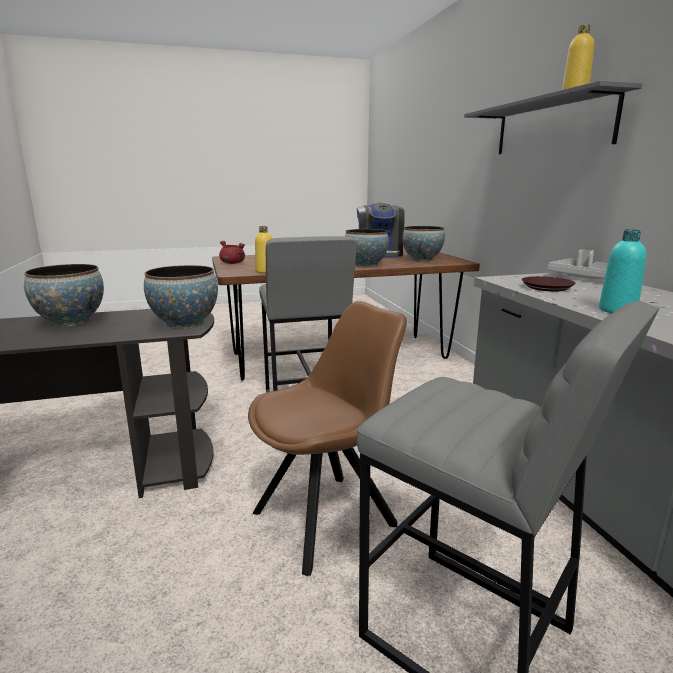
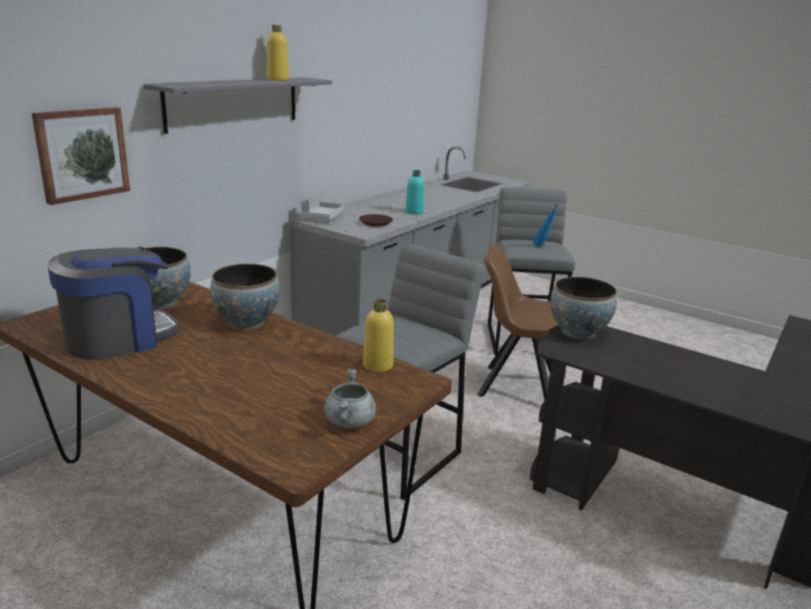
camera: 130 degrees left, 5 degrees up
(71, 321) = (671, 378): bowl -> none
(232, 263) = (350, 422): red cooking pot -> grey cooking pot
(448, 409) = (542, 246): none -> blue bottle
(463, 164) = (82, 154): none -> picture

